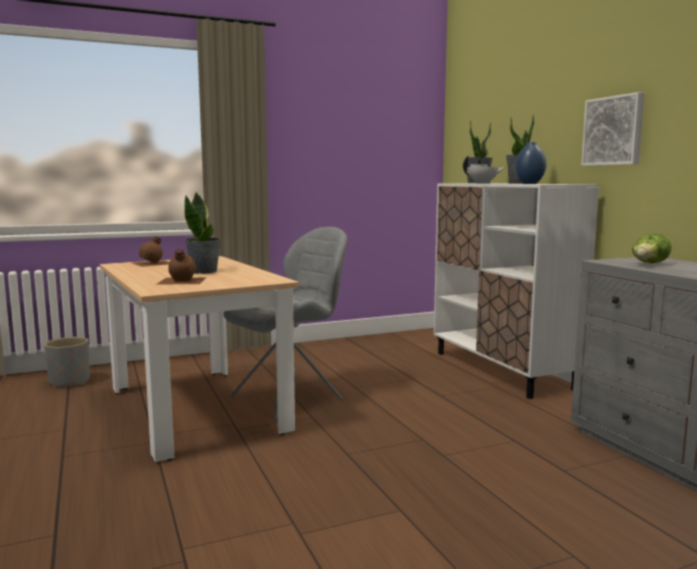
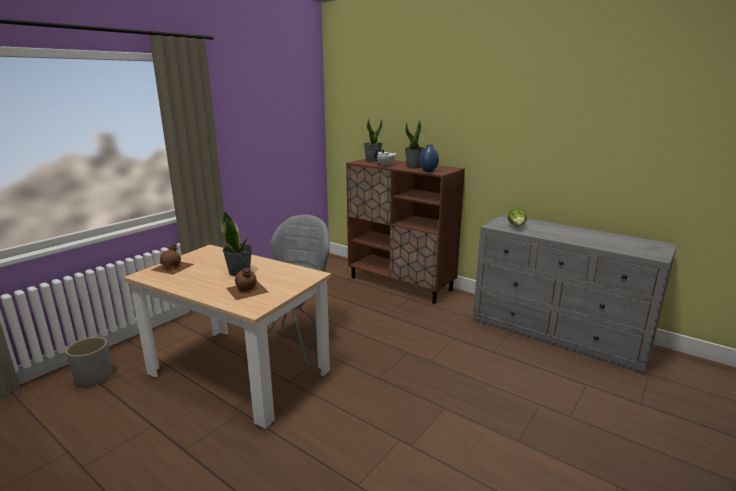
camera: 30 degrees left, 10 degrees up
(502, 370) = (401, 284): white cabinet -> brown cabinet
(614, 131) = (473, 136): picture -> none

